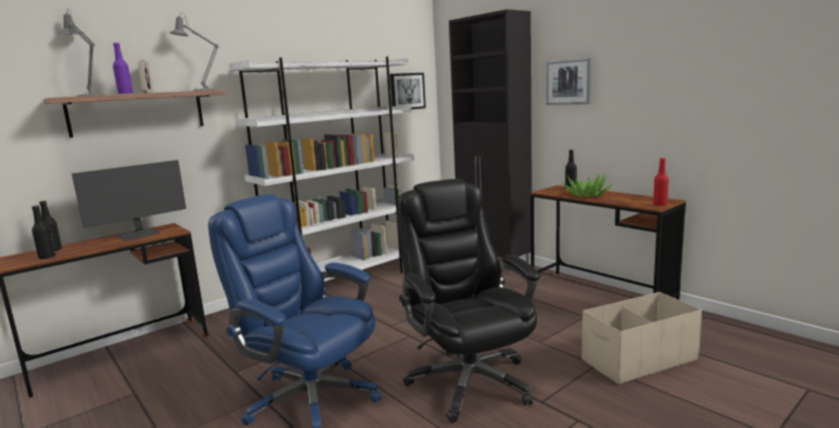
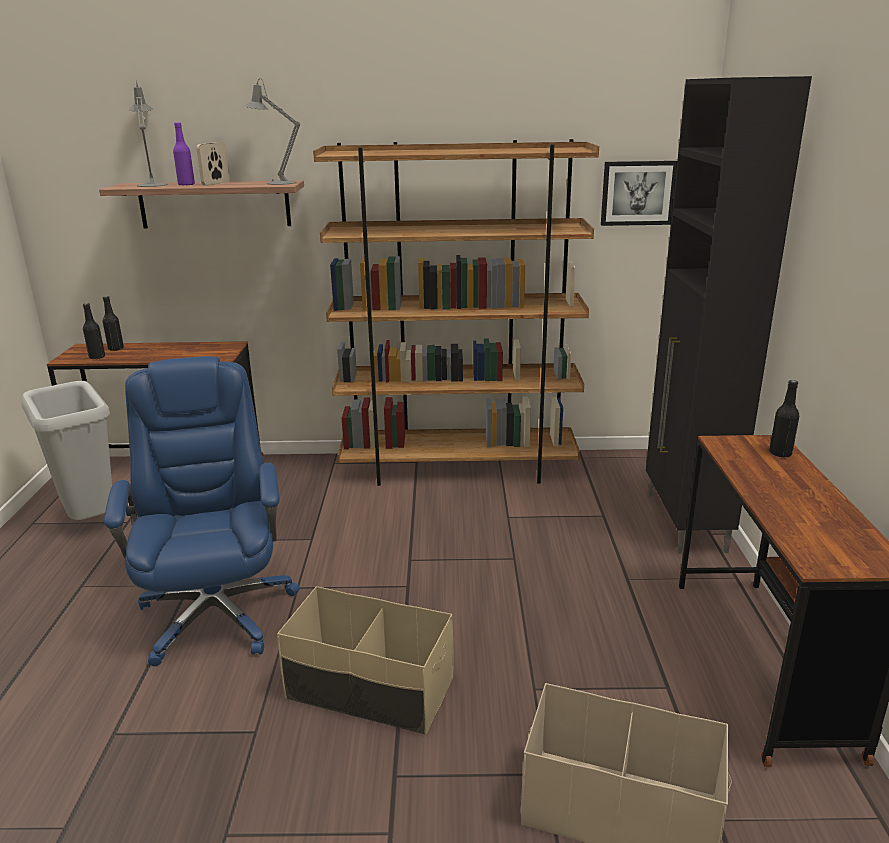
camera: 40 degrees right, 10 degrees up
(92, 408) = (89, 521): none -> grey trash can
(139, 235) = (194, 350): monitor -> none
(346, 282) = (459, 469): white bookcase -> brown bookcase
(469, 380) = (370, 689): black office chair -> beige storage box
(568, 82) = (836, 241): picture -> none
(586, 195) = (771, 480): potted plant -> none
(660, 205) = (838, 564): red bottle -> none

